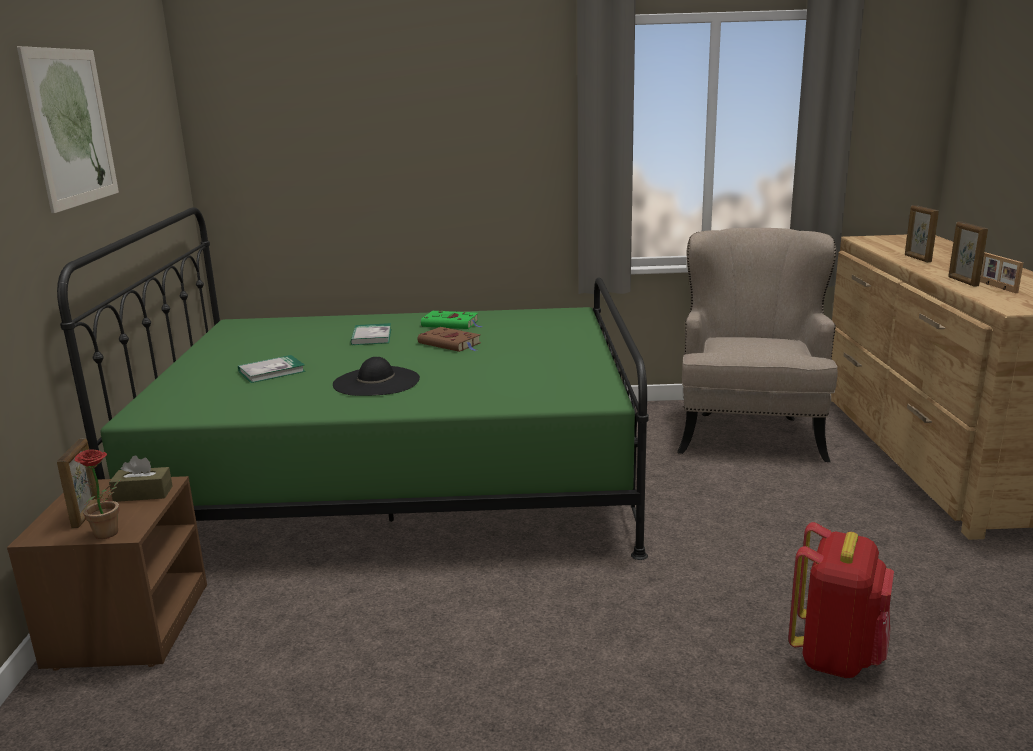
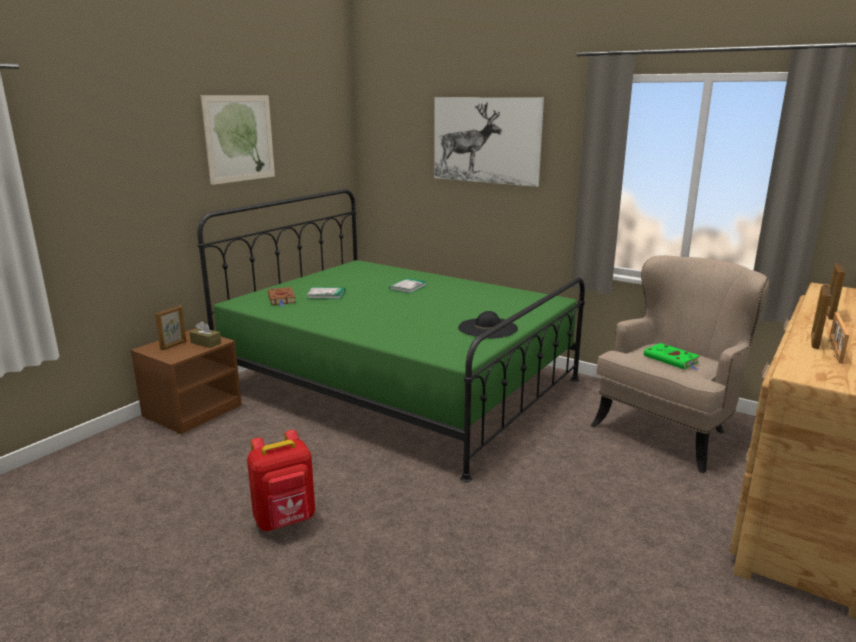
camera: 35 degrees right, 0 degrees up
(109, 534) = (167, 357): potted plant -> none
(376, 382) = (362, 314): black hat -> black hat (487, 328)
(426, 111) = (486, 140): none -> picture
(451, 344) = (441, 302): brown book -> brown book (282, 299)
(452, 324) = (465, 290): green book -> green book (672, 360)
(836, 656) = (495, 594): red backpack -> red backpack (285, 520)

